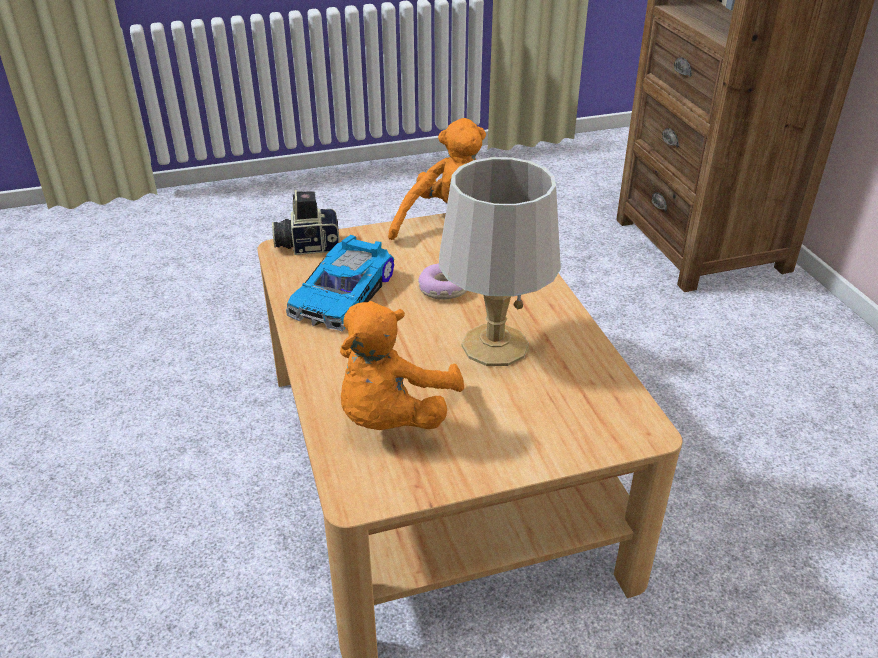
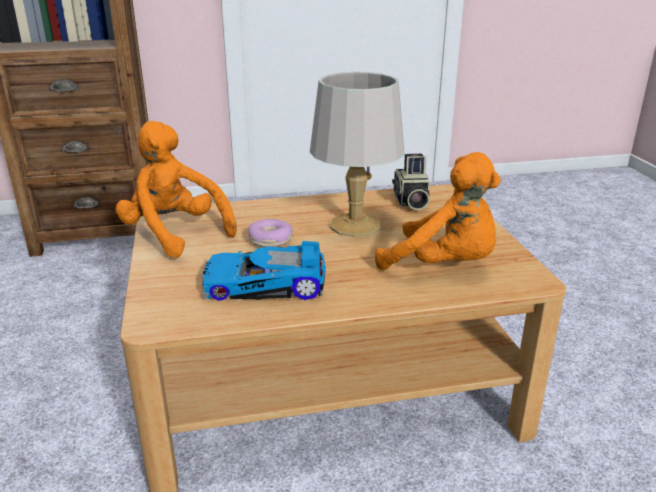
camera: 85 degrees left, 10 degrees down
(307, 245) = (153, 308): camera -> camera (410, 202)
(345, 295) = (265, 285): toy car -> toy car turned 150 degrees clockwise

